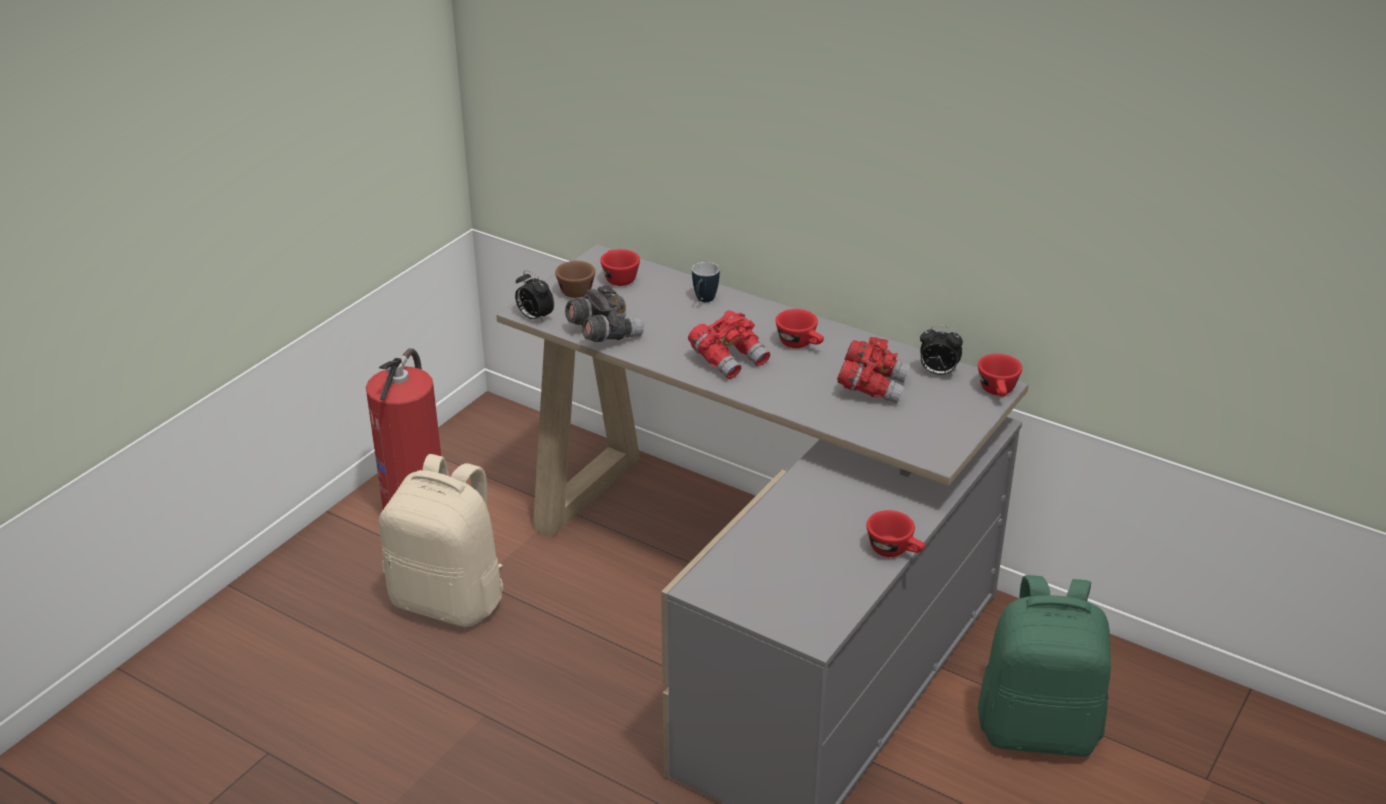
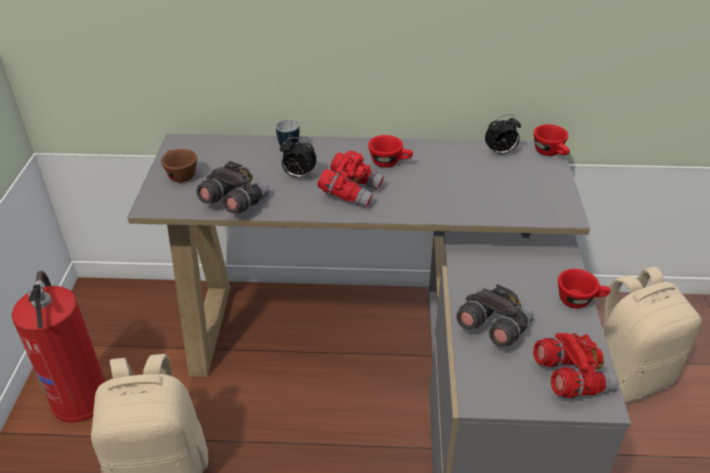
camera: 30 degrees left, 5 degrees up
(534, 317) = (164, 209): alarm clock -> alarm clock (298, 176)
(618, 278) = (207, 155): red cup -> none
(774, 540) = (493, 328): none -> grey binoculars
(872, 386) = (469, 178): red binoculars -> red binoculars (570, 378)
(1039, 728) = (627, 375): green backpack -> beige backpack

